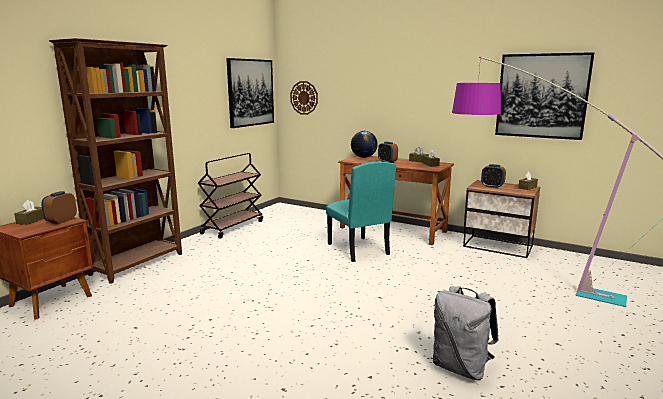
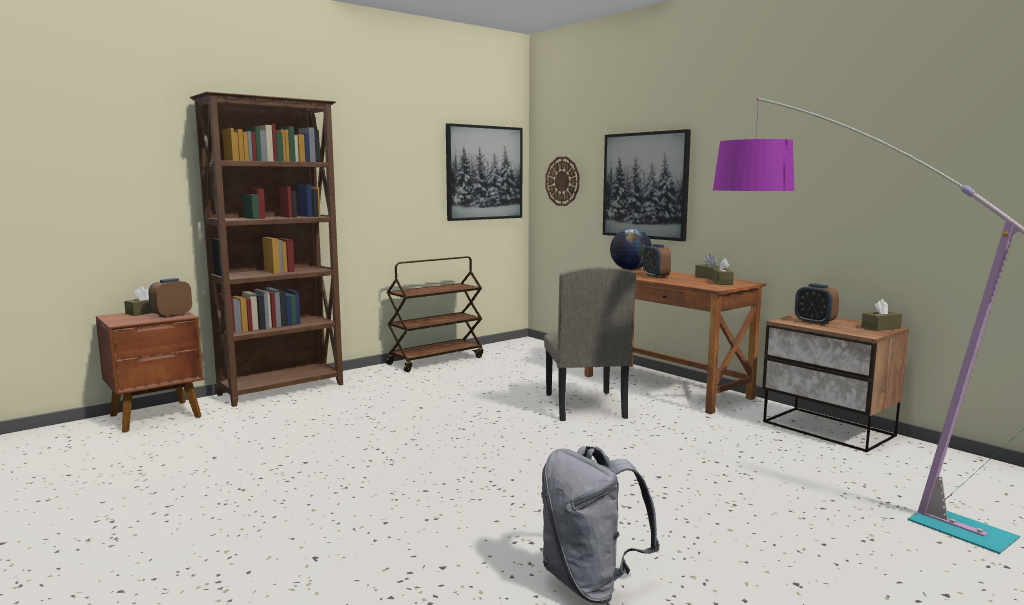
camera: 20 degrees right, 5 degrees down
(357, 249) = (584, 406): turquoise chair -> beige chair
(541, 96) = (910, 168): picture -> picture (645, 185)

